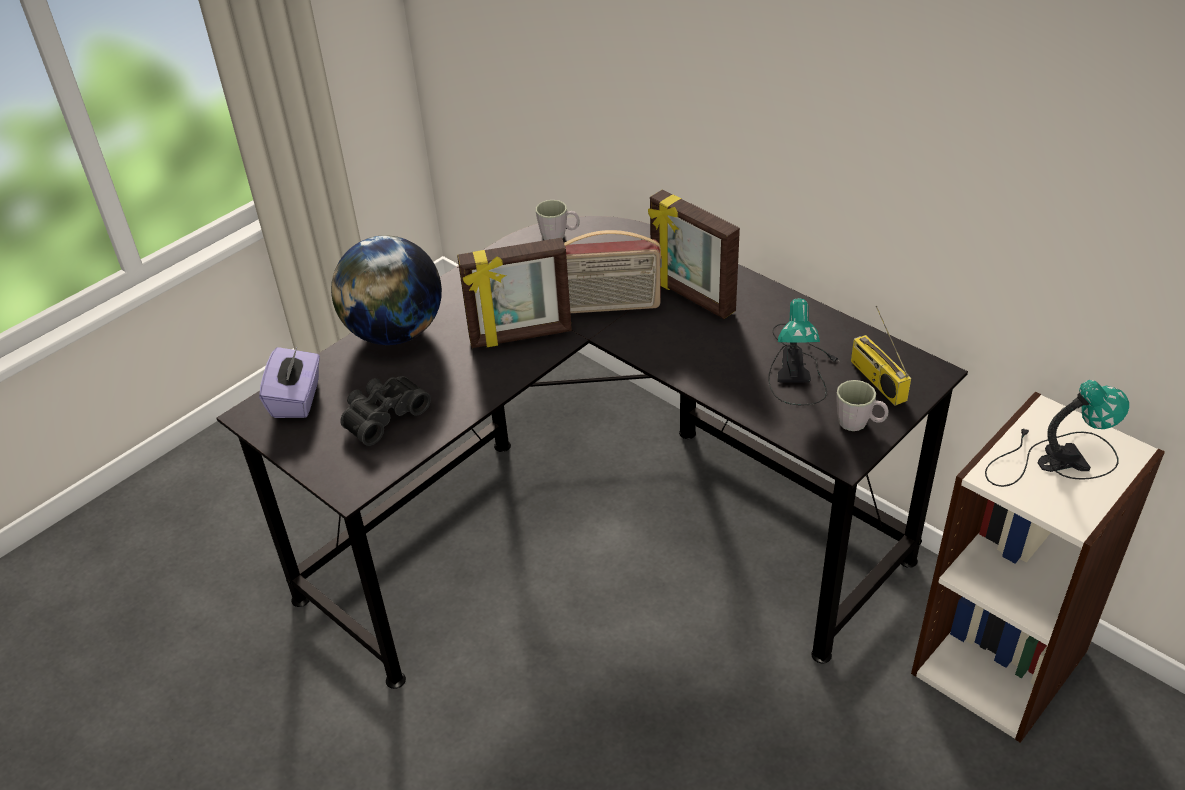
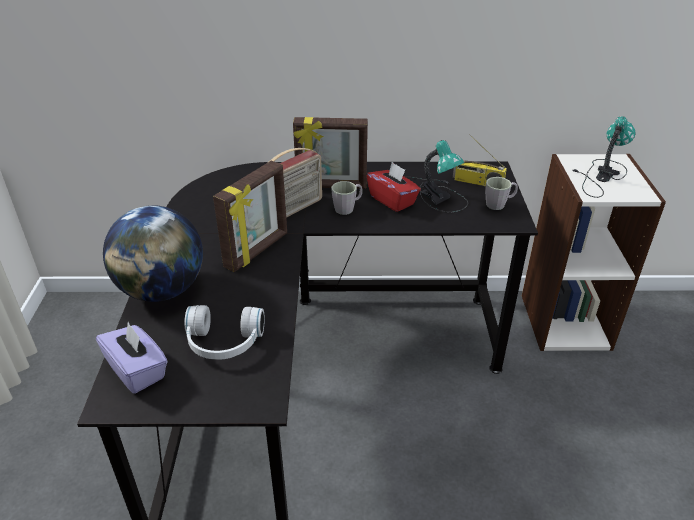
camera: 45 degrees left, 5 degrees down
(382, 415) = (223, 344): black binoculars -> white headphones
(559, 235) = (206, 189): grey mug -> grey mug (348, 208)
(736, 350) = (392, 200): none -> red tissue box

